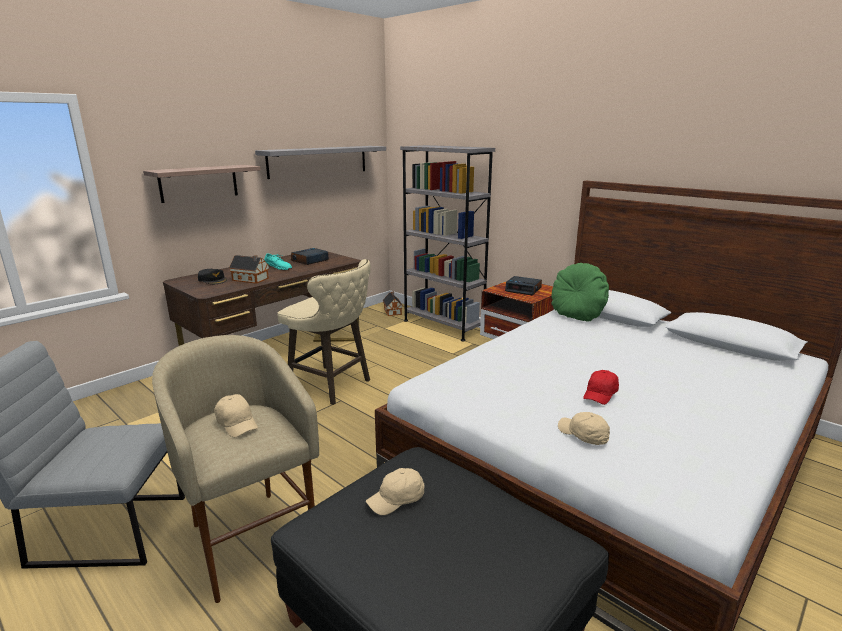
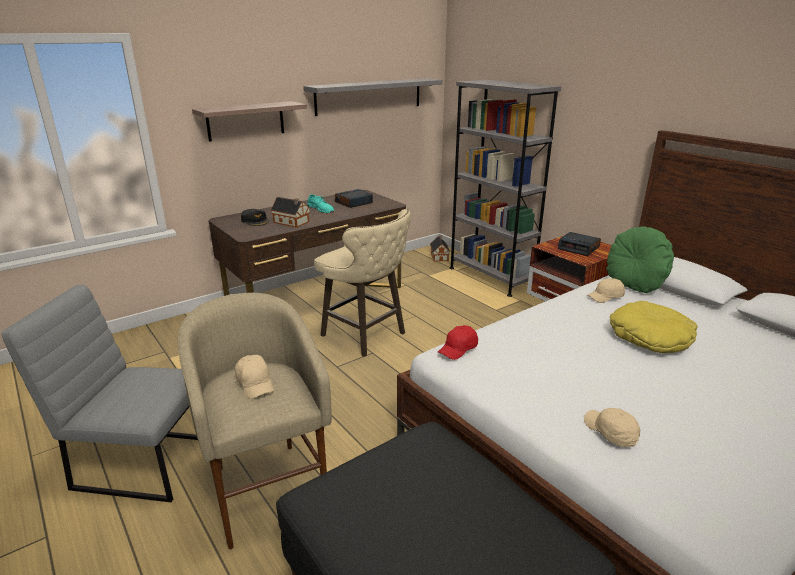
camera: 10 degrees right, 5 degrees up
(397, 499) = (401, 479): beige cap -> beige cap (606, 297)
(600, 356) = (651, 338): none -> yellow pillow
(600, 394) = (640, 385): red cap -> red cap (458, 349)

